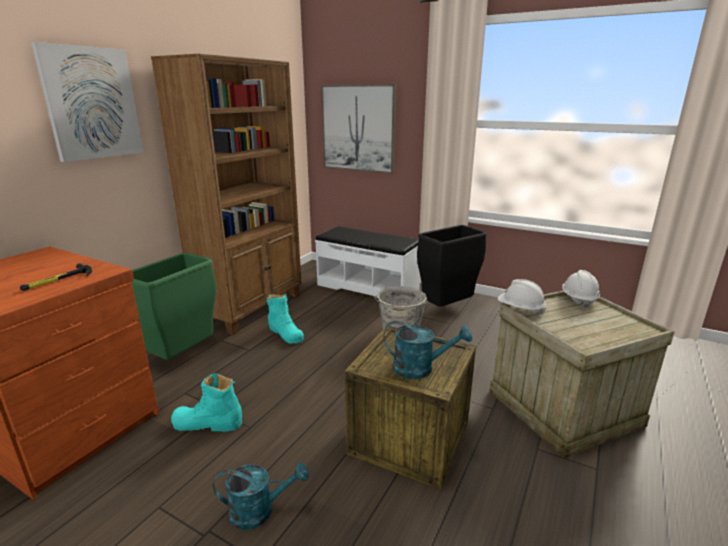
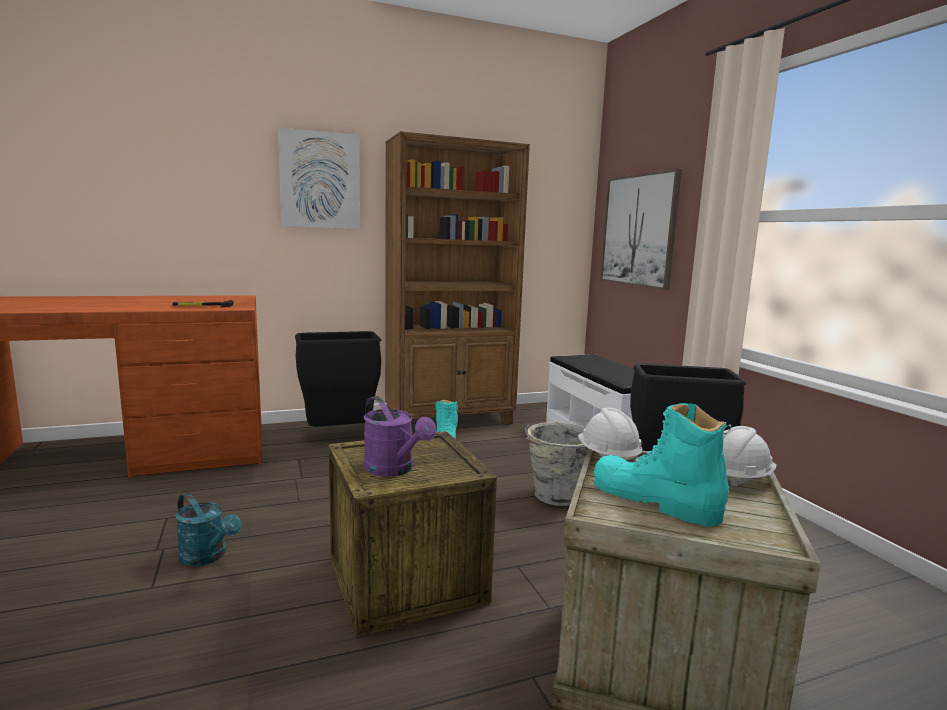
camera: 40 degrees right, 10 degrees down
(182, 356) = (339, 434): green trash can -> black trash can
(207, 423) = (277, 484): turquoise boot -> turquoise boot (654, 500)
(420, 369) = (394, 470): turquoise watering can -> purple watering can

